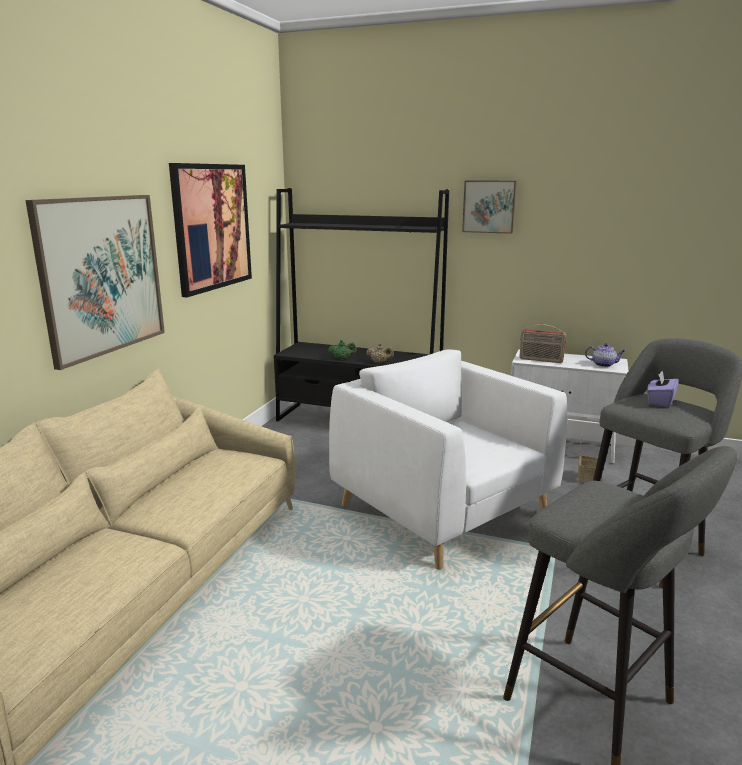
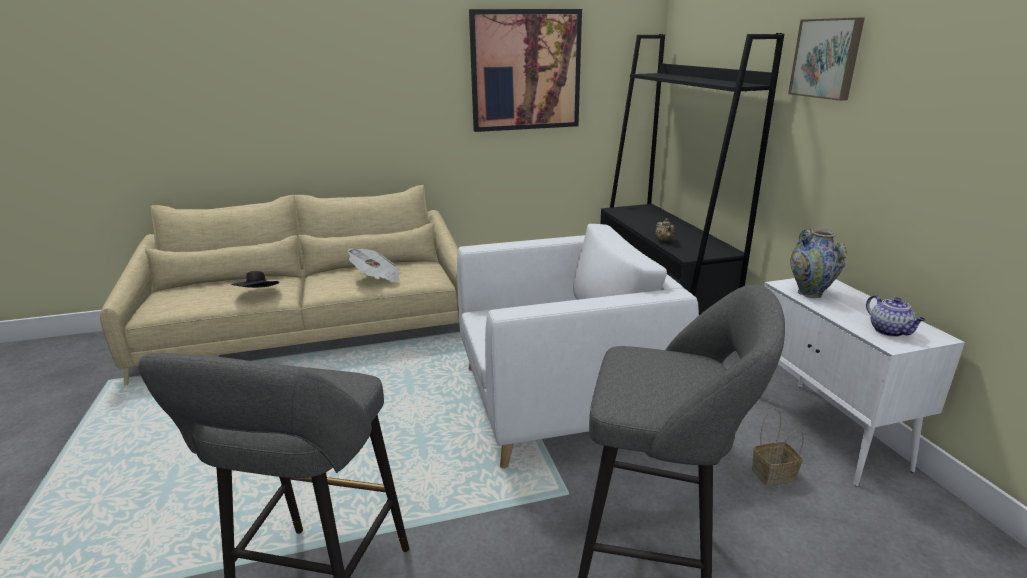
camera: 55 degrees right, 5 degrees up
(102, 275) = (379, 102): picture -> none
(125, 561) = (258, 294): none -> black hat
(211, 483) = (377, 278): none -> newspaper
(342, 359) = (642, 227): green teapot -> none
(443, 509) = (561, 401): white armchair -> white armchair turned 60 degrees clockwise
(540, 360) = (810, 293): radio -> vase
(660, 401) = (681, 371): purple tissue box -> none

